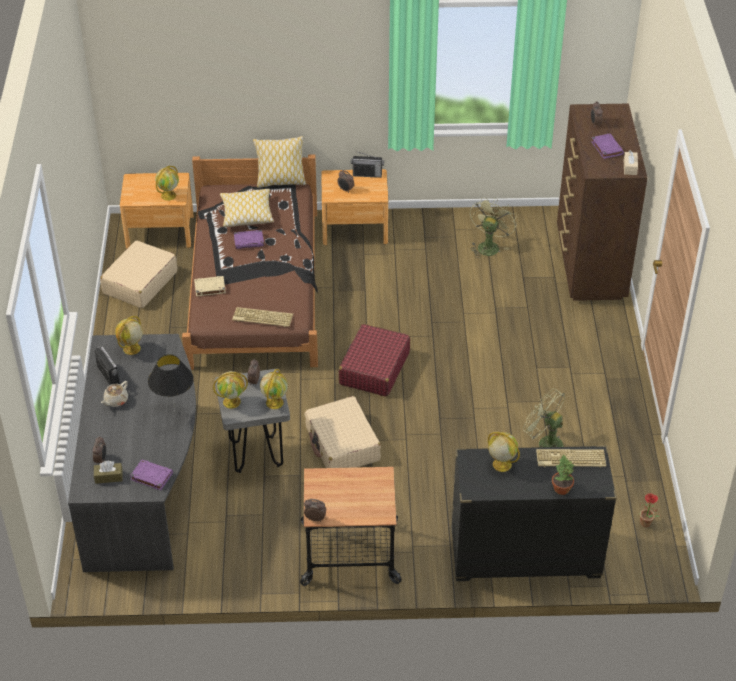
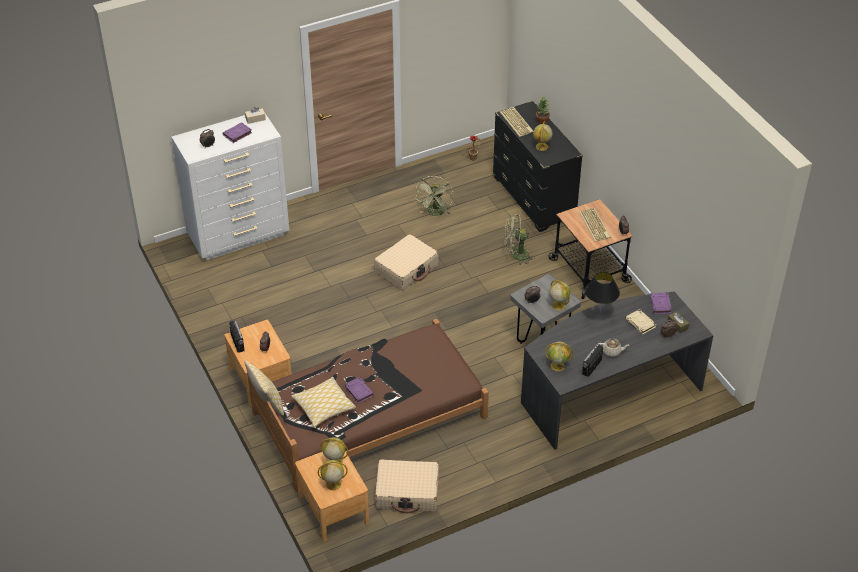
camera: 115 degrees left, 0 degrees up
(209, 288) = (428, 394): beige book -> beige book (640, 323)
(262, 318) = (442, 350): keyboard -> keyboard (595, 225)
(274, 402) = (543, 284): globe -> globe (333, 484)
(342, 444) = (502, 305): beige suitcase -> beige suitcase (406, 269)
(374, 368) = (419, 314): red suitcase -> none
(489, 245) = (243, 294): green fan -> green fan (515, 255)
(589, 266) = (239, 236): brown dresser -> white dresser

